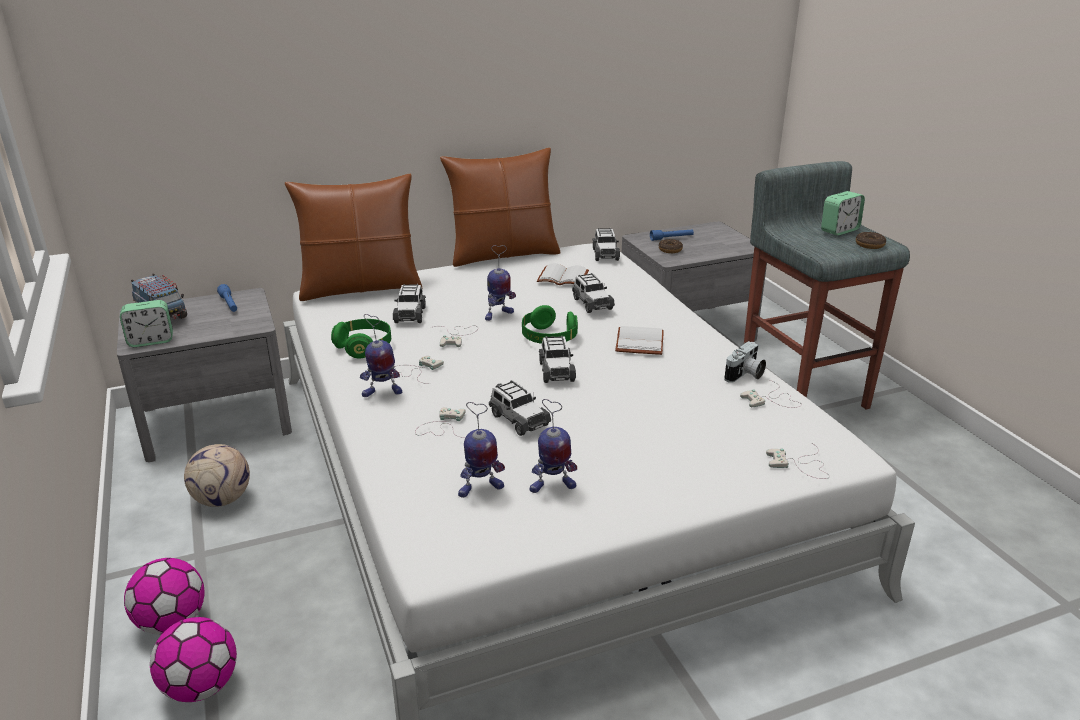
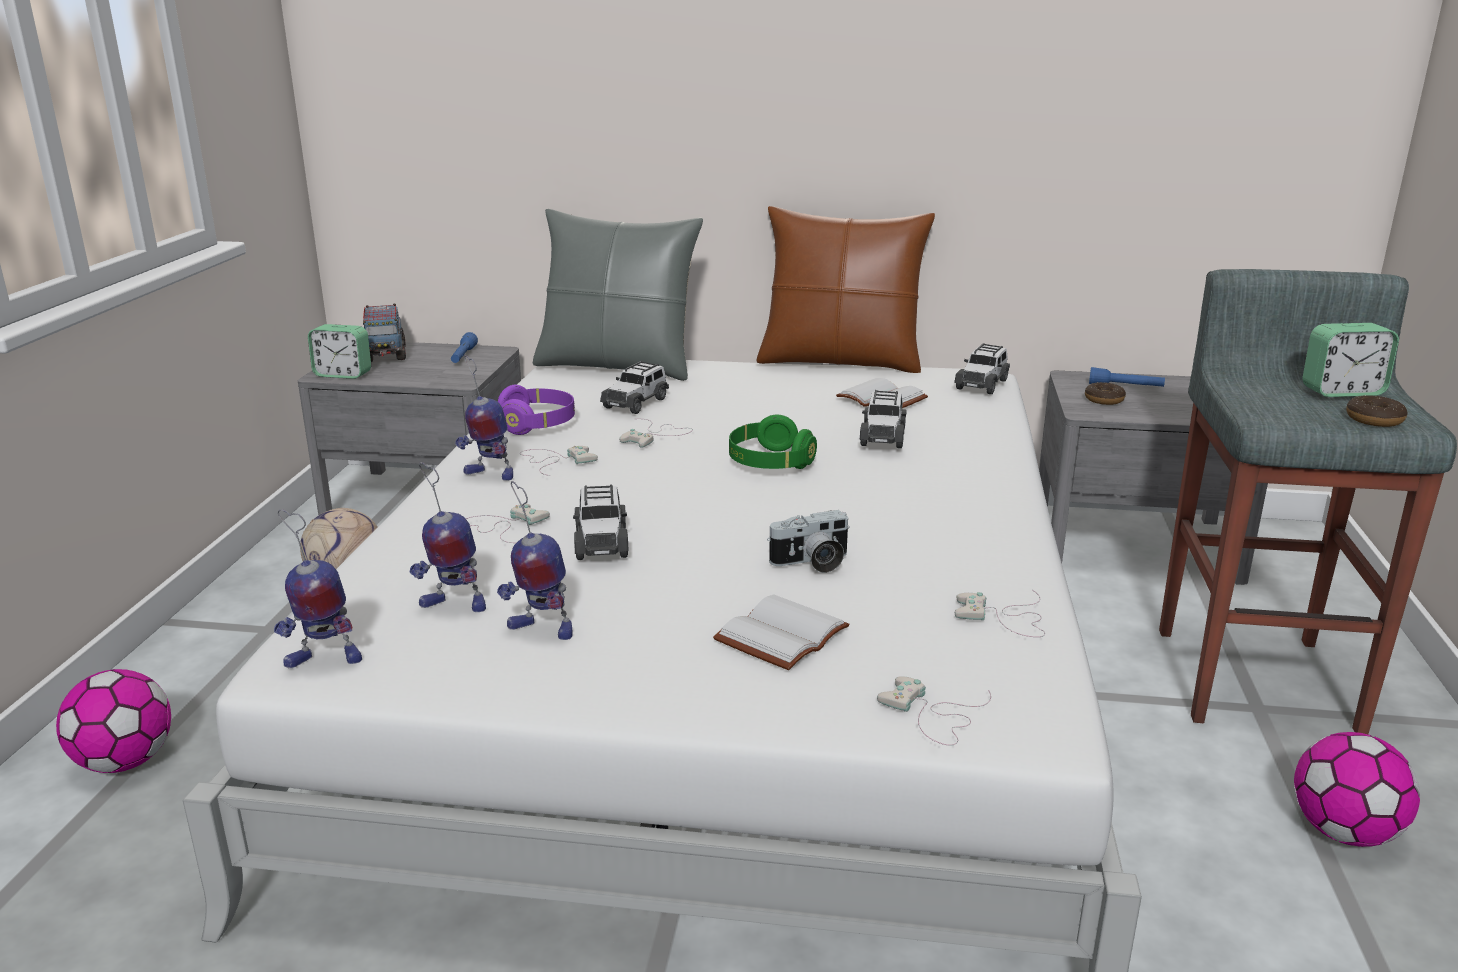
camera: 30 degrees right, 5 degrees down
(172, 622) = (171, 687): football -> football (1343, 832)
(361, 288) = (617, 366): brown pillow -> grey pillow
(364, 347) = (537, 425): green headphones -> purple headphones
(498, 315) = (739, 424): toy robot -> toy robot (323, 660)
(556, 371) = (726, 501): toy car -> none
(638, 342) = (893, 496): white book -> white book (780, 633)
(745, 375) = (1005, 575): camera -> camera (812, 563)

